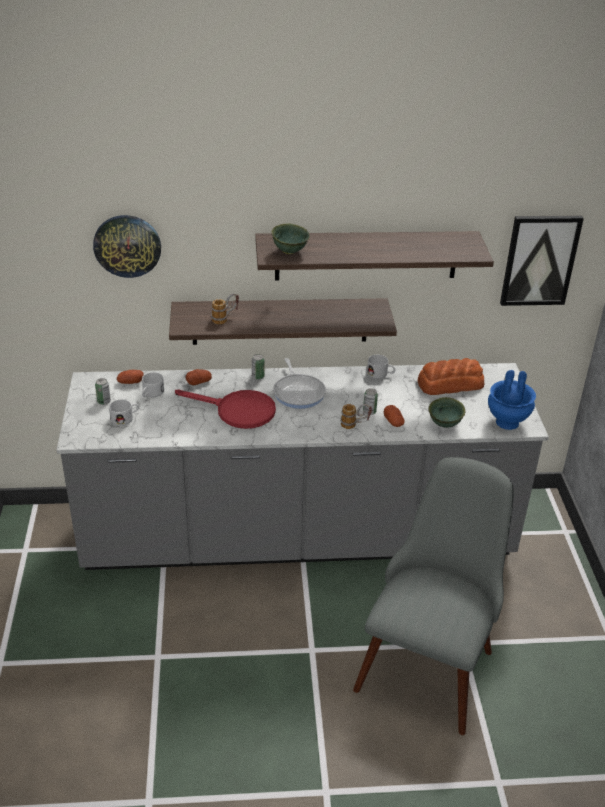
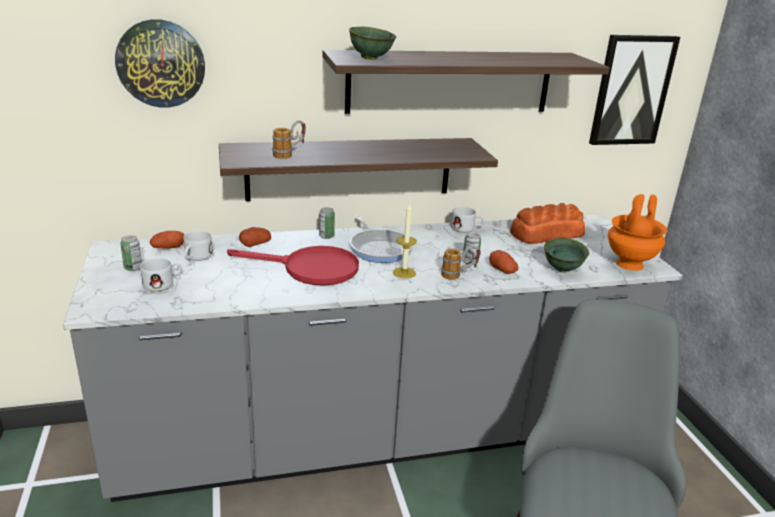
camera: 10 degrees left, 10 degrees down
(311, 419) = (404, 273): none -> candle
(506, 422) = (629, 264): blue vase -> orange vase

